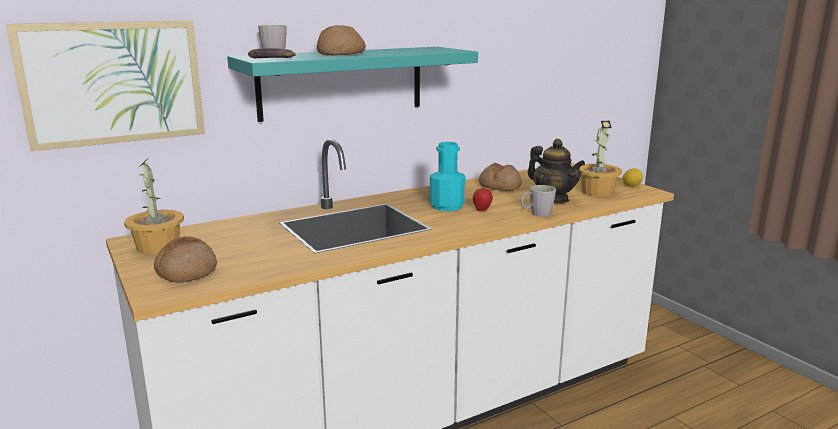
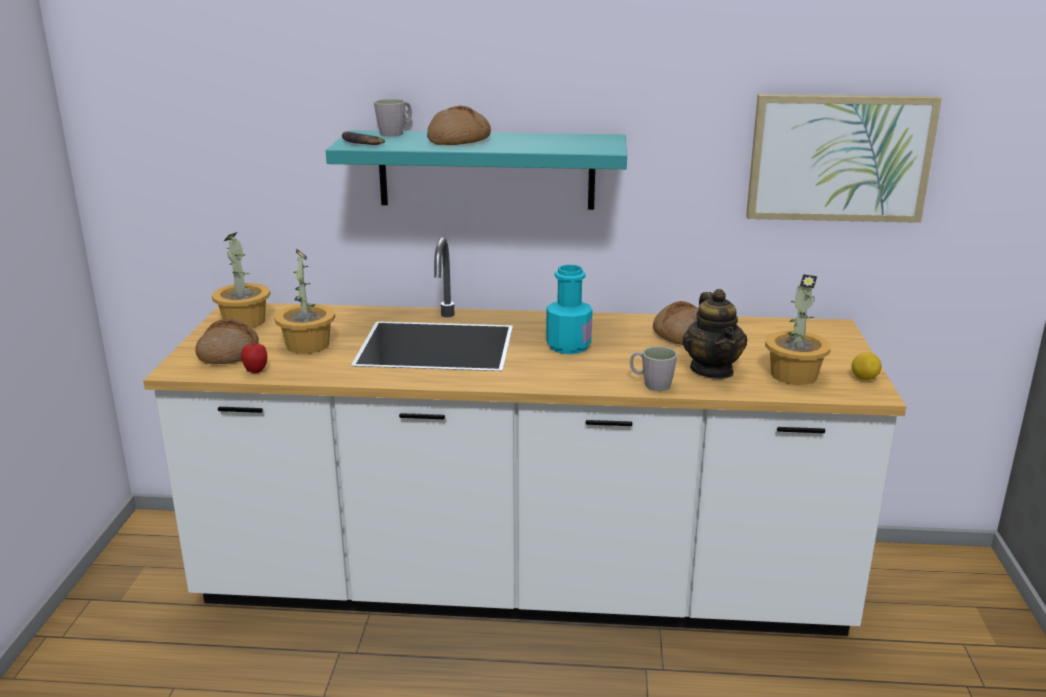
camera: 35 degrees right, 5 degrees up
(113, 83) = (236, 149): picture -> picture (839, 158)
(250, 249) = (306, 345): none -> potted plant
(482, 210) = (598, 361): apple -> apple (256, 371)

